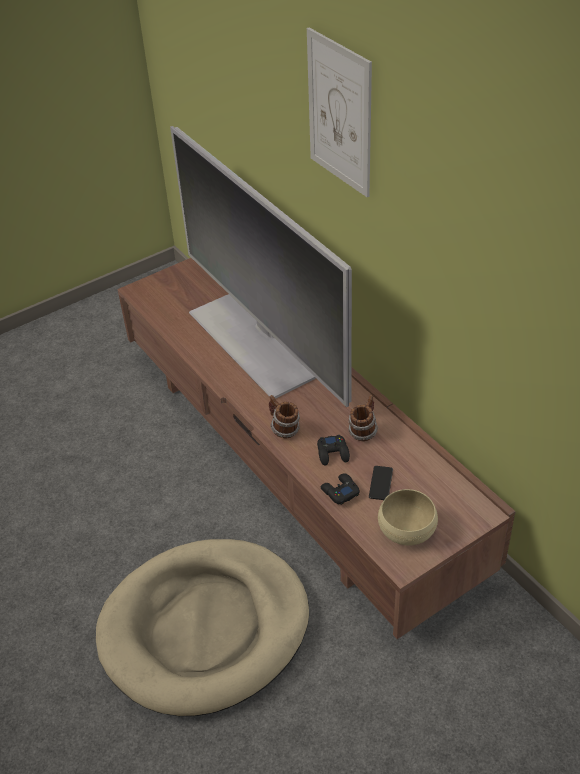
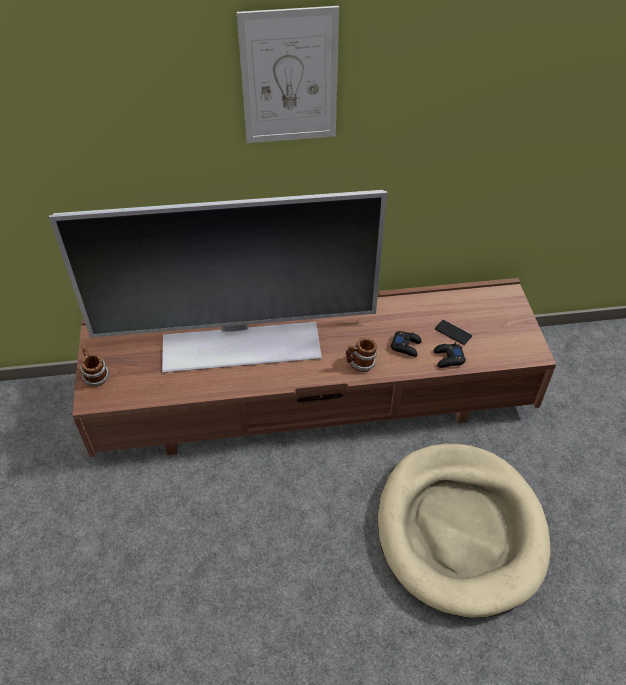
camera: 65 degrees left, 5 degrees up
(363, 431) = (393, 319): mug -> mug (95, 376)
(407, 528) = (504, 337): beige bowl -> none

